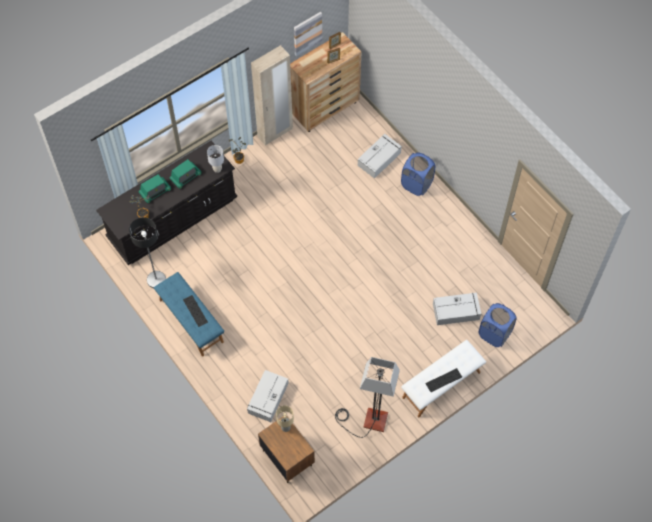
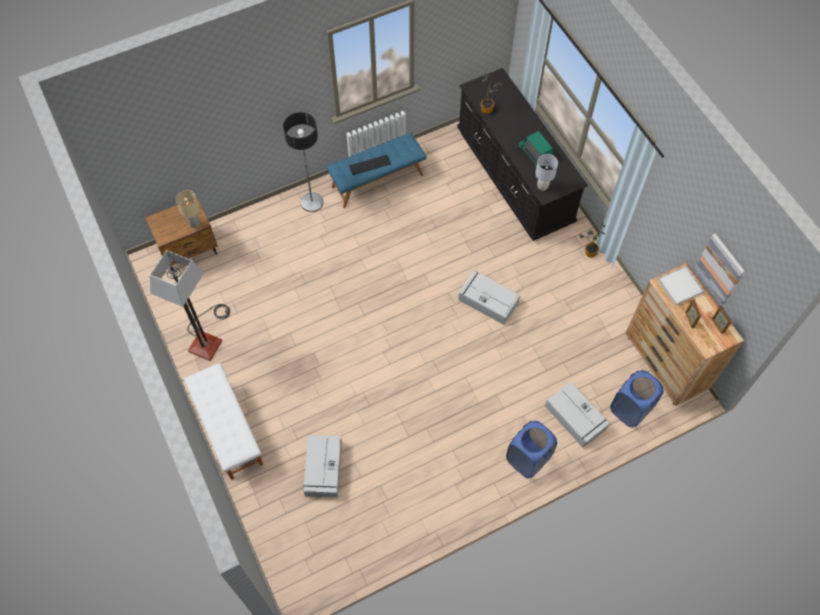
camera: 100 degrees right, 0 degrees up
(155, 191) = (519, 123): radio -> none
(156, 279) = (436, 153): floor lamp -> floor lamp (312, 202)
(268, 399) = (263, 241): grey storage box -> grey storage box (487, 301)
(275, 133) = (629, 298): beige wardrobe -> none
(308, 67) = (680, 286): none -> white tray
(443, 381) = (209, 410): keyboard -> none
(494, 334) = (280, 511): blue laundry basket -> blue laundry basket (631, 409)

